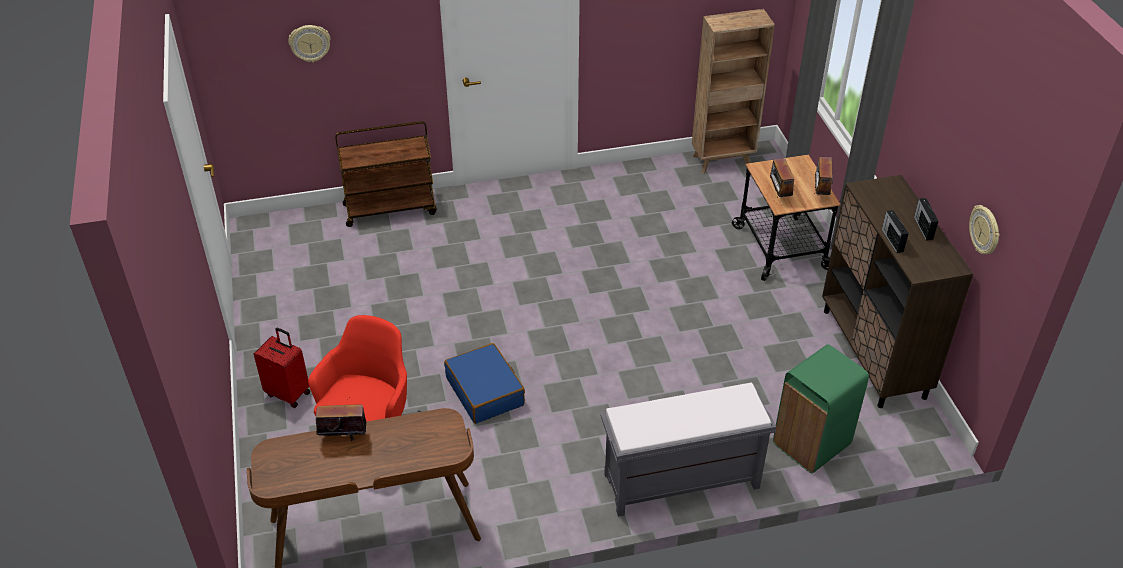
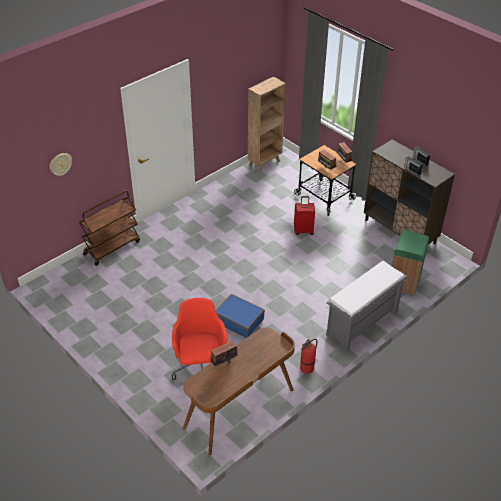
camera: 30 degrees left, 0 degrees up
(289, 393) = (138, 363): red suitcase -> red suitcase (303, 230)
(529, 515) = (307, 369): none -> fire extinguisher
(985, 231) = (457, 152): wall clock -> none

